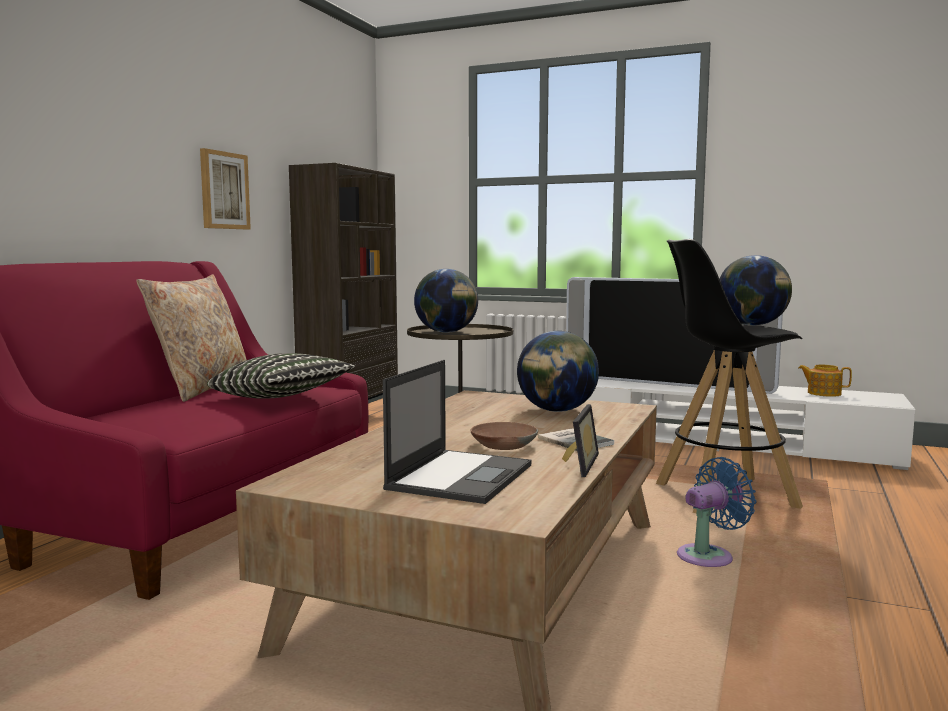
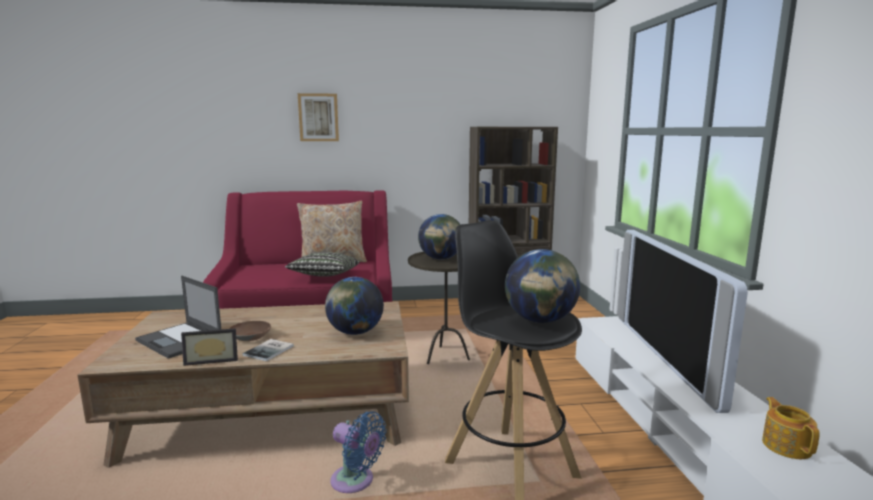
camera: 60 degrees right, 5 degrees up
(224, 190) = (409, 148): picture -> picture (318, 117)
(461, 476) = (180, 340): laptop -> laptop turned 45 degrees clockwise

